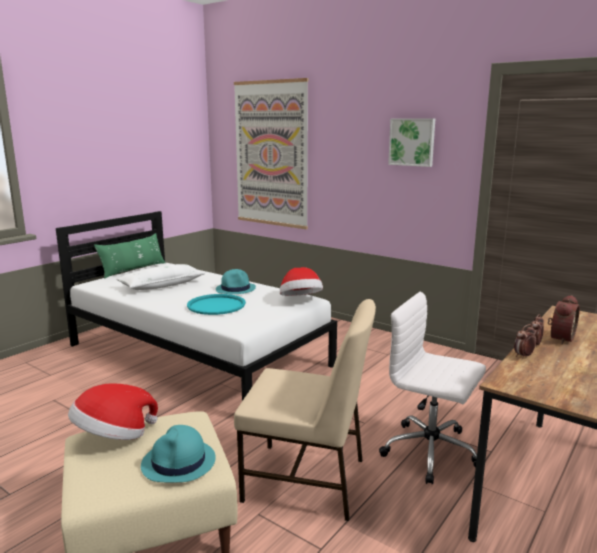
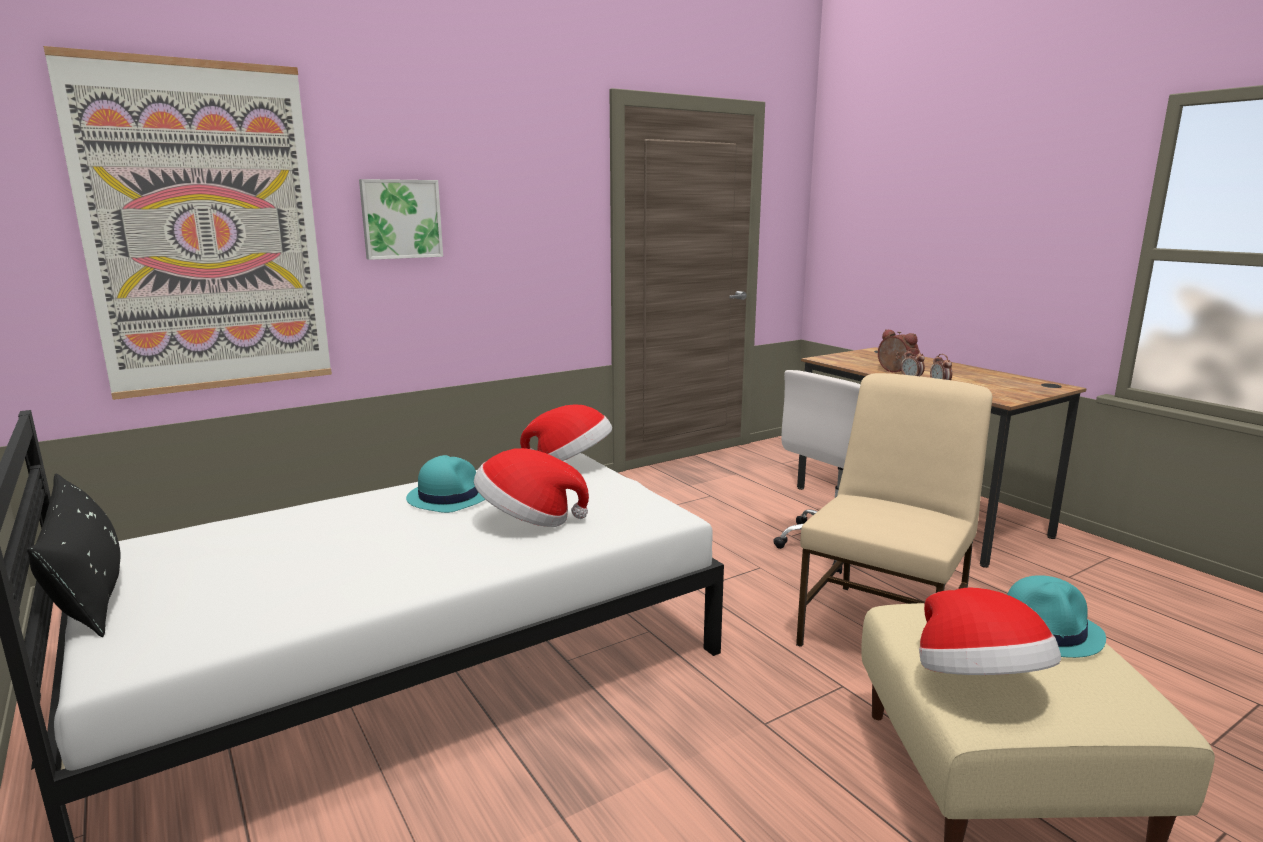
camera: 70 degrees left, 0 degrees up
(133, 270) = (89, 590): green pillow -> black pillow
(162, 285) = (310, 561): white pillow -> none
(216, 305) = (528, 520): turquoise tray -> hat
(412, 142) = (518, 195): picture -> picture (401, 219)

